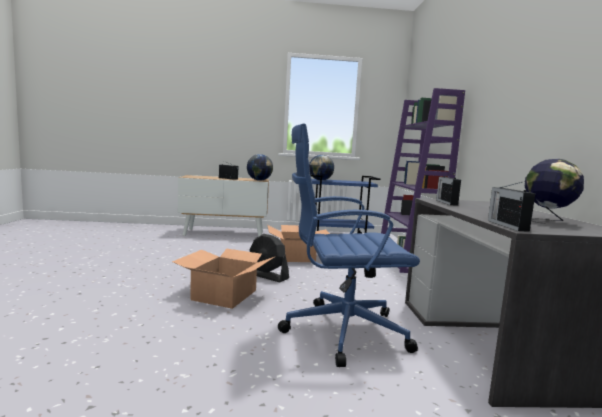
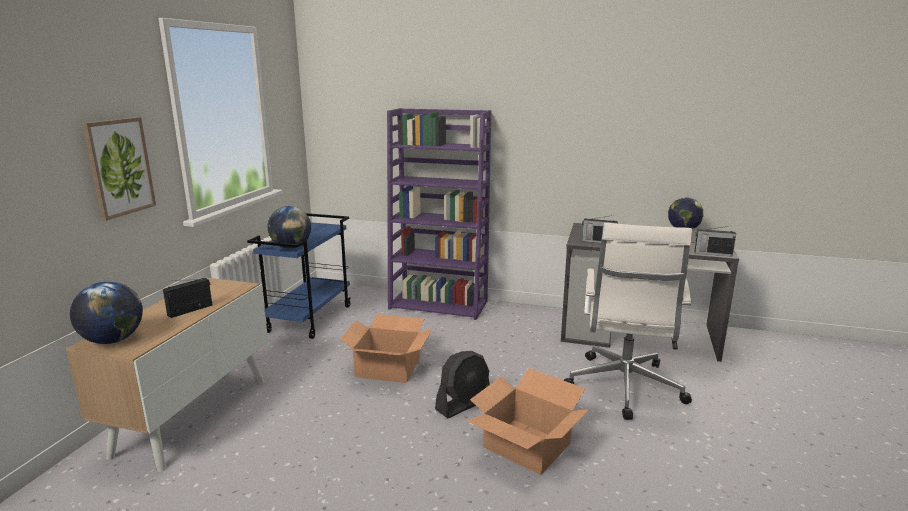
camera: 70 degrees left, 10 degrees up
(245, 116) = (119, 167): none -> picture
(259, 180) = (235, 287): globe -> globe (112, 340)
(341, 331) = (623, 388): blue office chair -> white office chair

